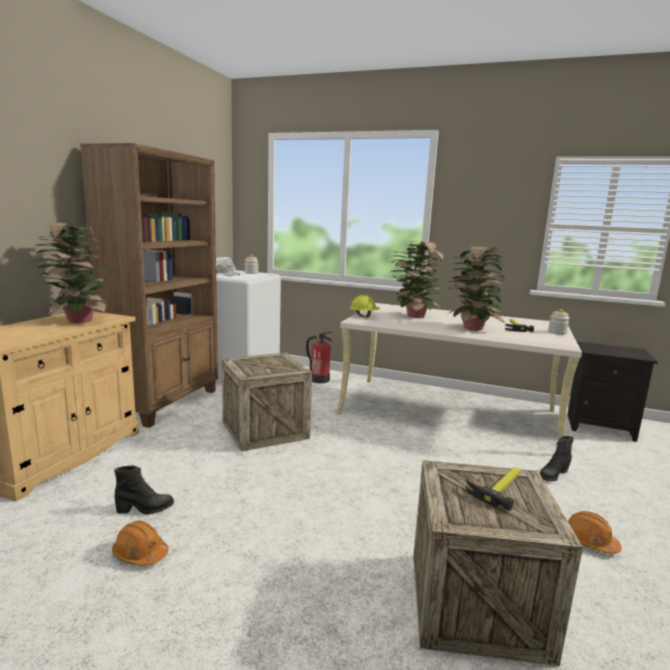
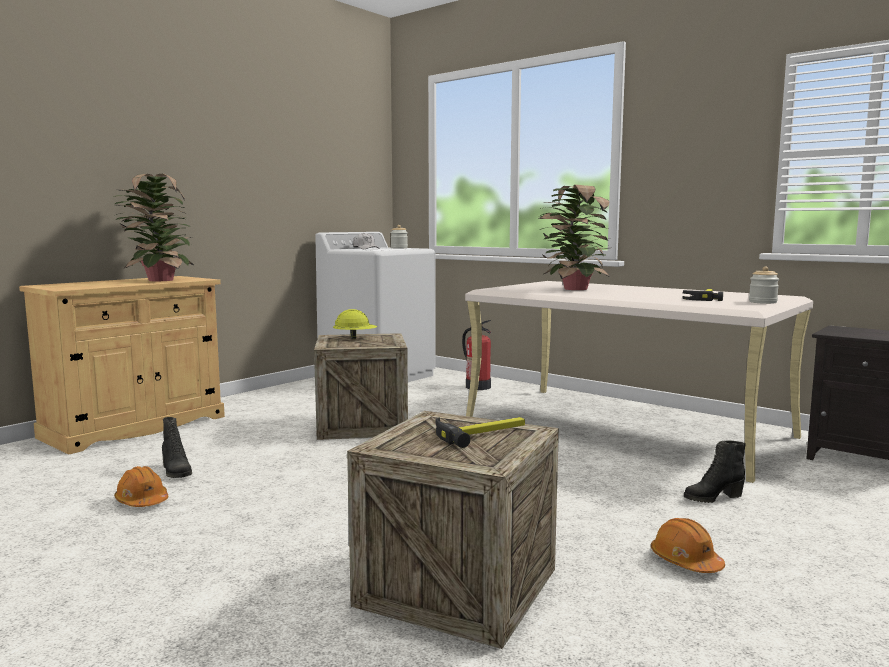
camera: 20 degrees right, 5 degrees down
(145, 509) = (176, 472): black boot -> black boot turned 45 degrees clockwise
(166, 403) = (275, 396): brown bookcase -> none
(364, 316) = (502, 288): yellow hard hat -> yellow hard hat (355, 338)
(472, 329) = (632, 297): potted plant -> none

